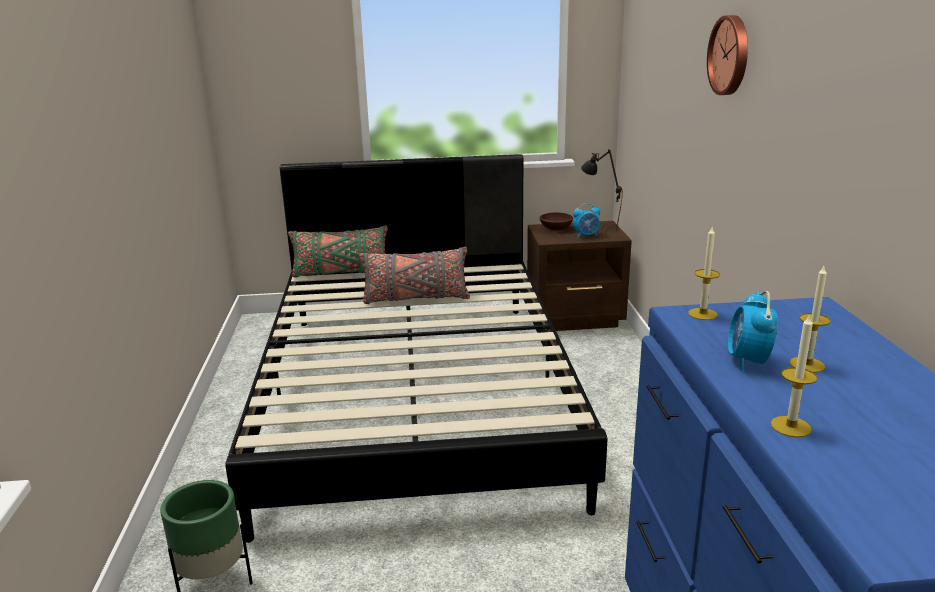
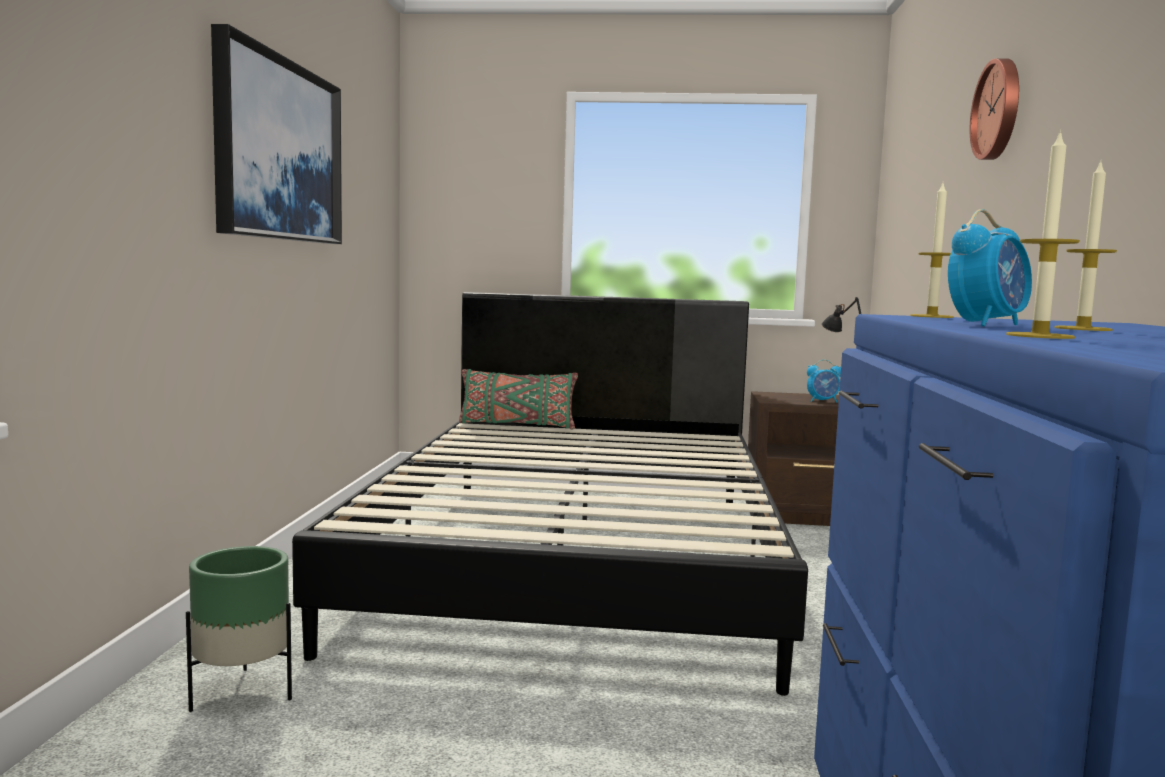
camera: 10 degrees right, 15 degrees down
(124, 111) = (279, 151): none -> picture
(415, 298) = (596, 447): grey pillow -> none
(556, 229) = (786, 395): brown bowl -> none
(747, 361) = (986, 324): alarm clock -> alarm clock turned 150 degrees counterclockwise

